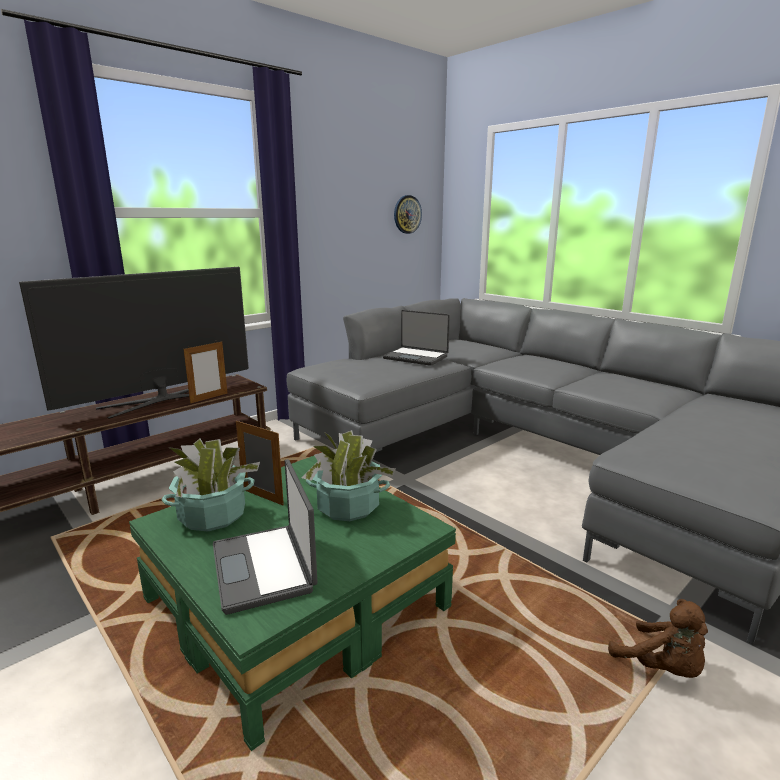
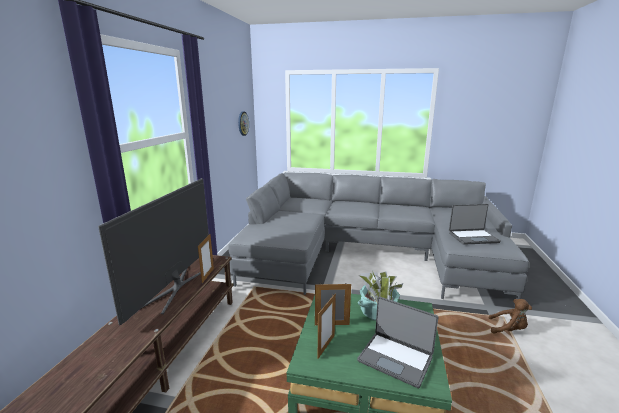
camera: 35 degrees left, 0 degrees up
(212, 516) = (326, 346): potted plant -> picture frame
(416, 357) = (294, 215): laptop -> laptop (473, 237)

